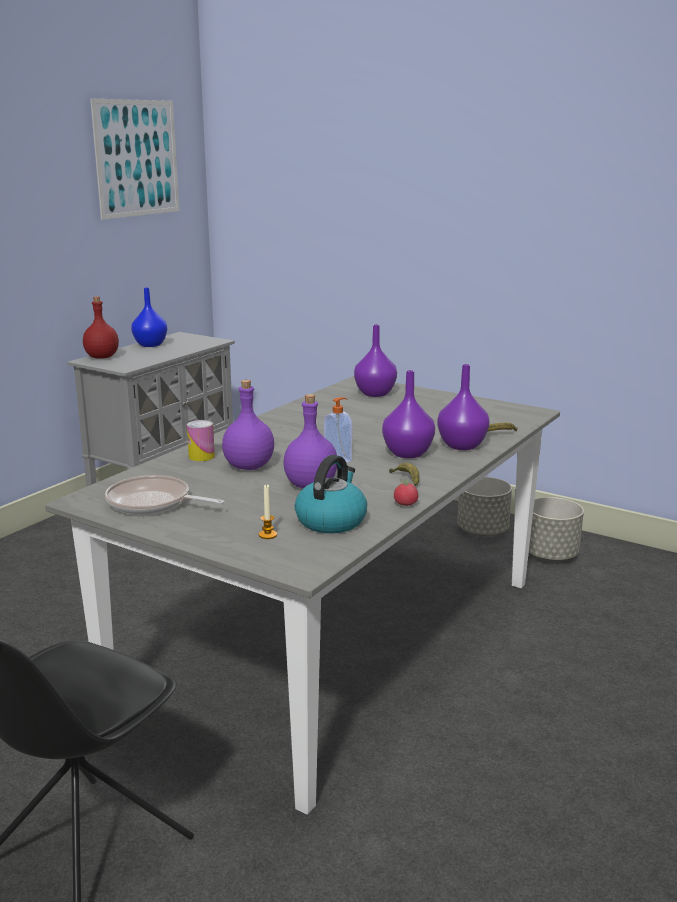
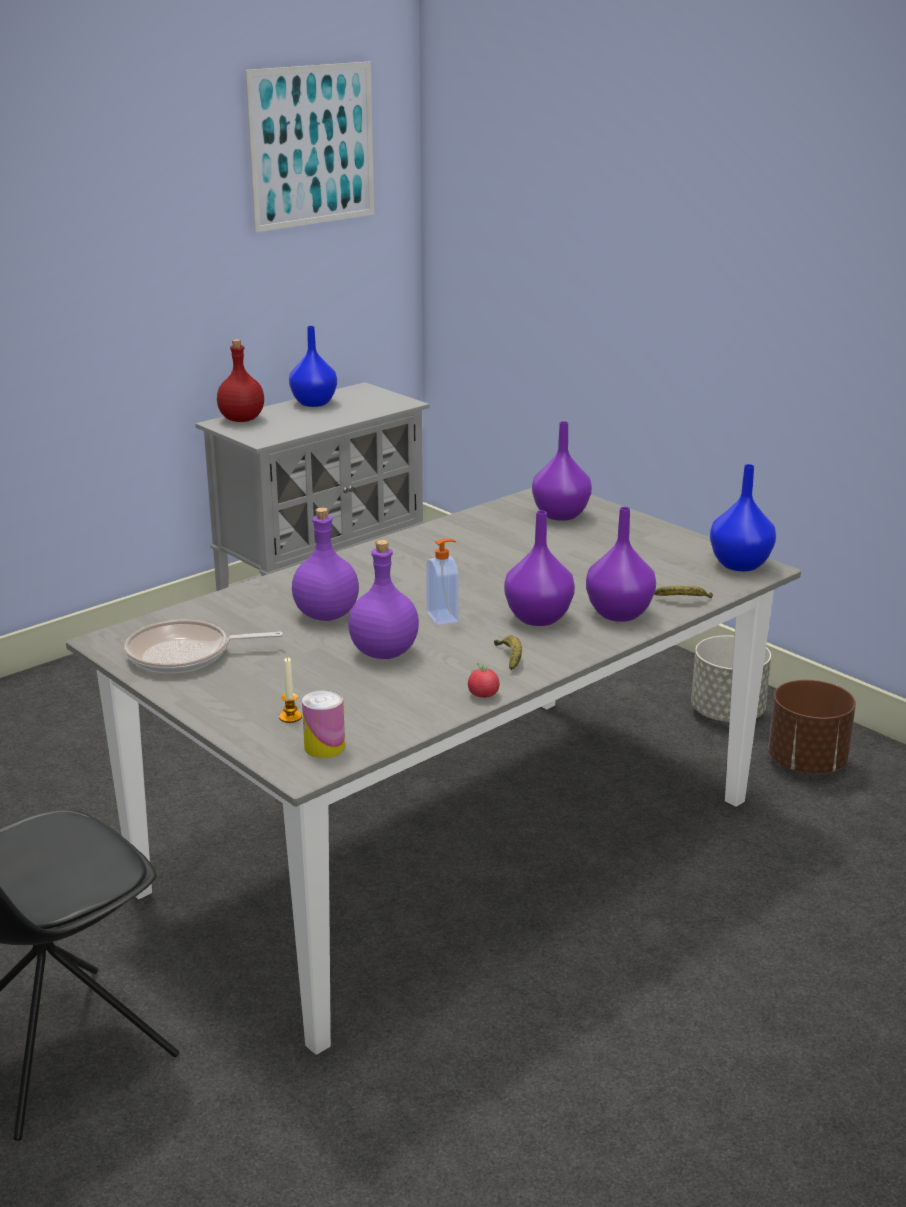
camera: 15 degrees right, 5 degrees up
(153, 503) = (185, 655): frying pan -> frying pan turned 45 degrees counterclockwise
(201, 456) = (278, 593): can -> can (324, 747)
(331, 520) = (377, 707): kettle -> none
(519, 411) = (740, 565): none -> blue vase
(550, 555) = (806, 763): grey planter -> brown planter

